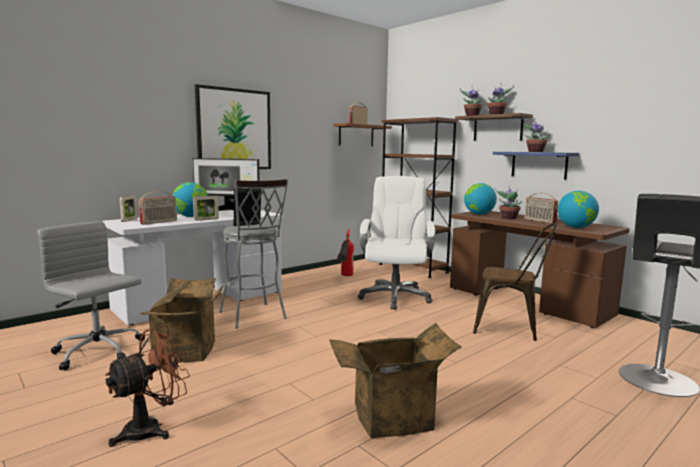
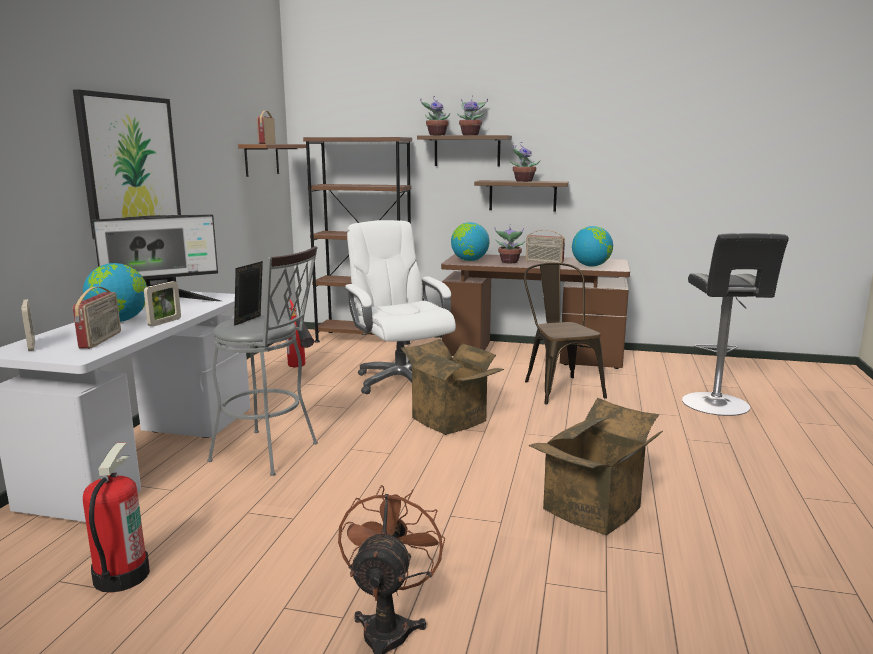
camera: 35 degrees left, 5 degrees up
(99, 351) = (121, 575): grey office chair -> fire extinguisher
(187, 351) = (261, 526): cardboard box -> cardboard box (452, 419)
(511, 328) = (559, 387): brown chair -> brown chair turned 90 degrees counterclockwise
(539, 165) = (522, 195): blue shelf -> brown shelf

